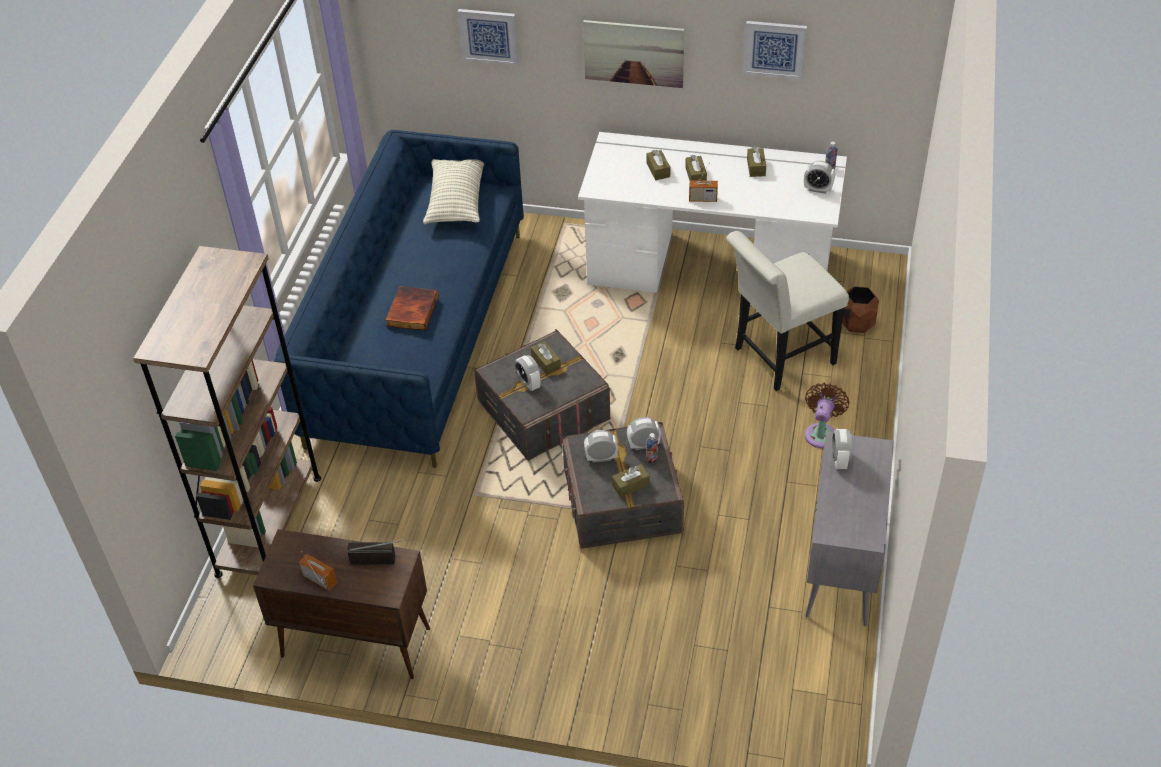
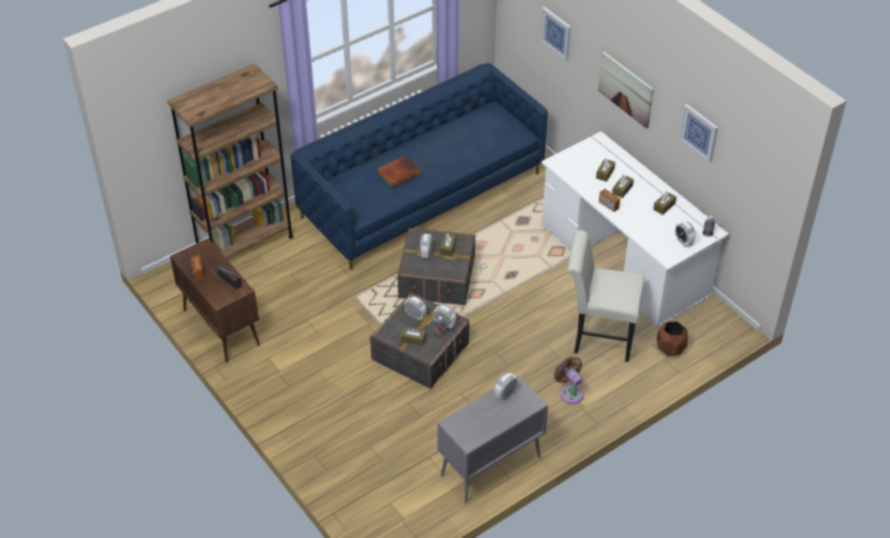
camera: 40 degrees right, 0 degrees up
(456, 202) = (492, 127): pillow -> none
(821, 433) = (570, 392): brown fan -> brown fan turned 90 degrees counterclockwise

